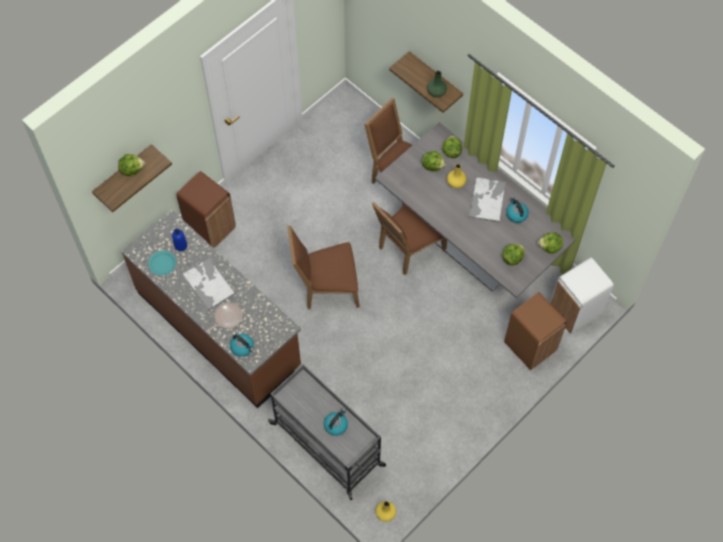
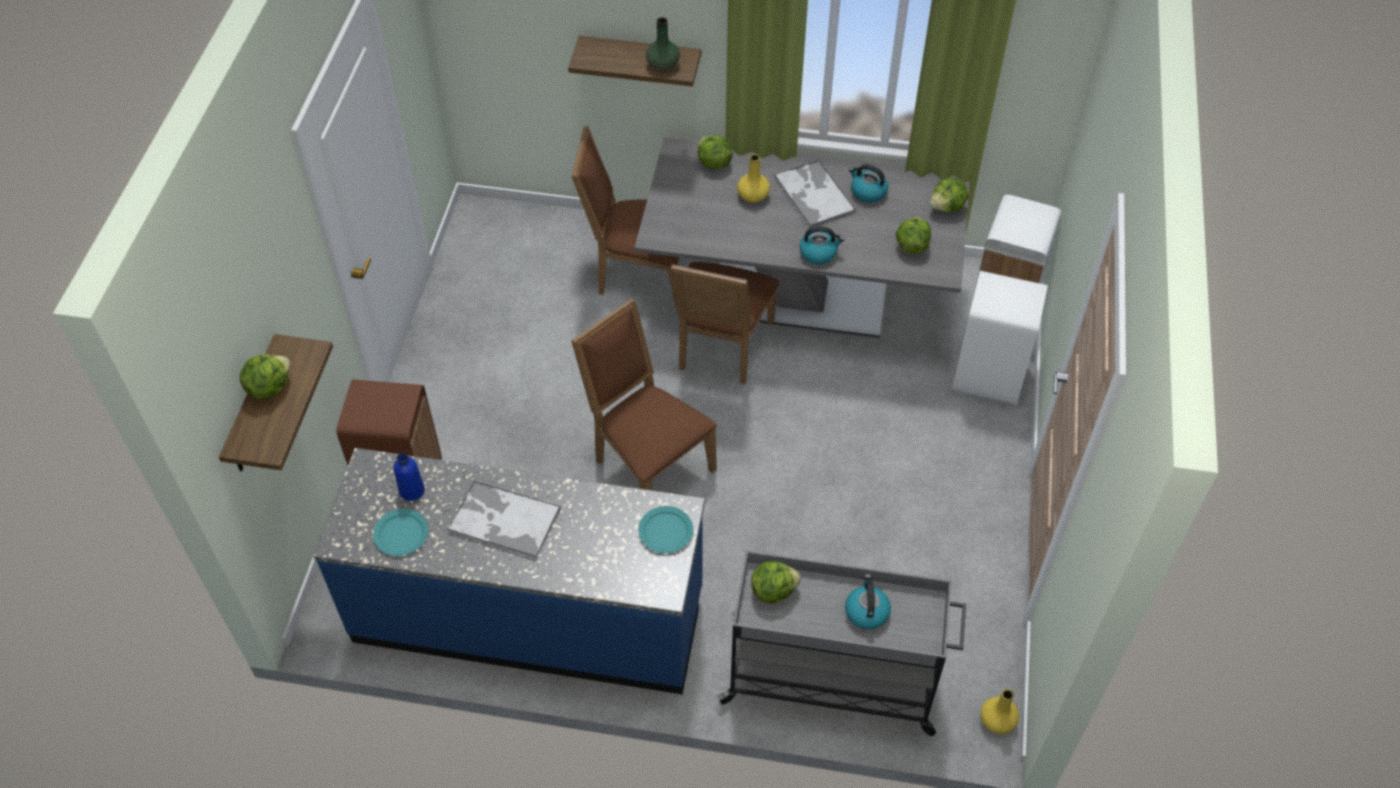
camera: 35 degrees left, 10 degrees down
(219, 329) = (529, 615): brown counter -> blue counter
(227, 318) = (575, 551): frying pan -> none
(242, 347) = (637, 579): kettle -> kettle (819, 253)
(271, 333) = (666, 531): none -> turquoise plate
(326, 288) = (648, 463): brown chair -> brown chair turned 90 degrees clockwise
(432, 166) = (703, 192): lettuce -> lettuce (773, 590)
(530, 347) = (988, 377): brown trash can -> white trash can

